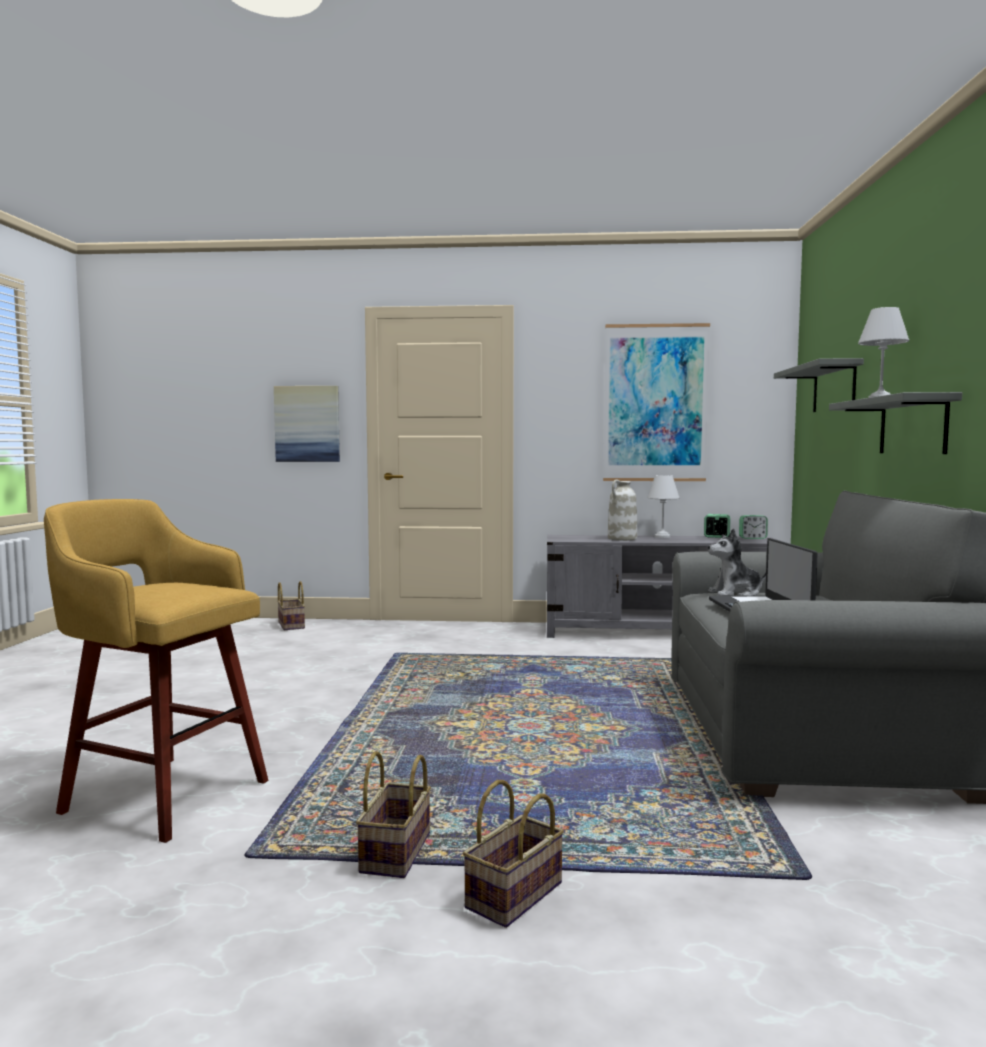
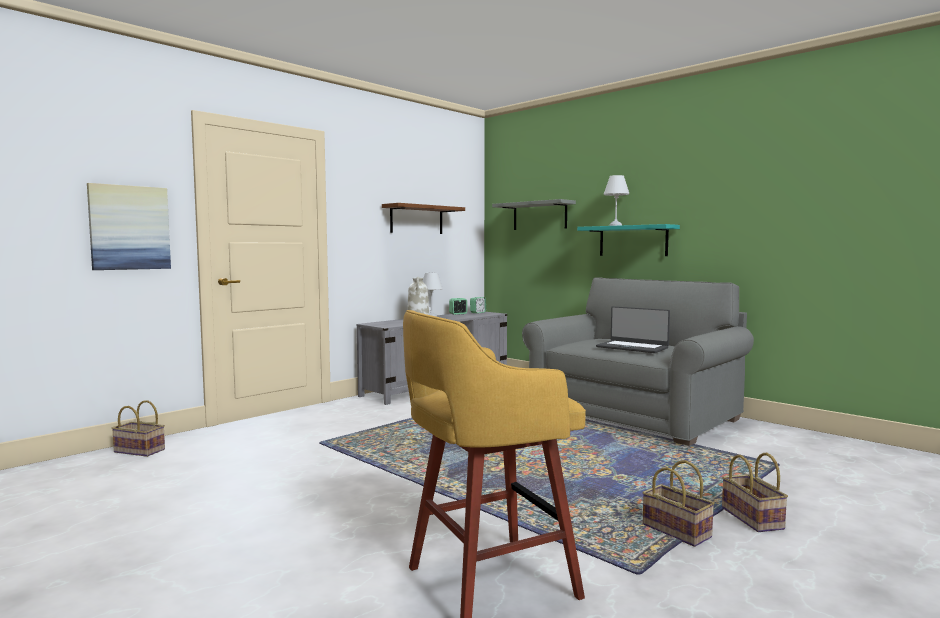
camera: 50 degrees left, 0 degrees up
(655, 403) = (416, 219): picture -> brown shelf
(736, 593) = (583, 342): plush toy -> none
(912, 426) = (633, 241): grey shelf -> turquoise shelf

